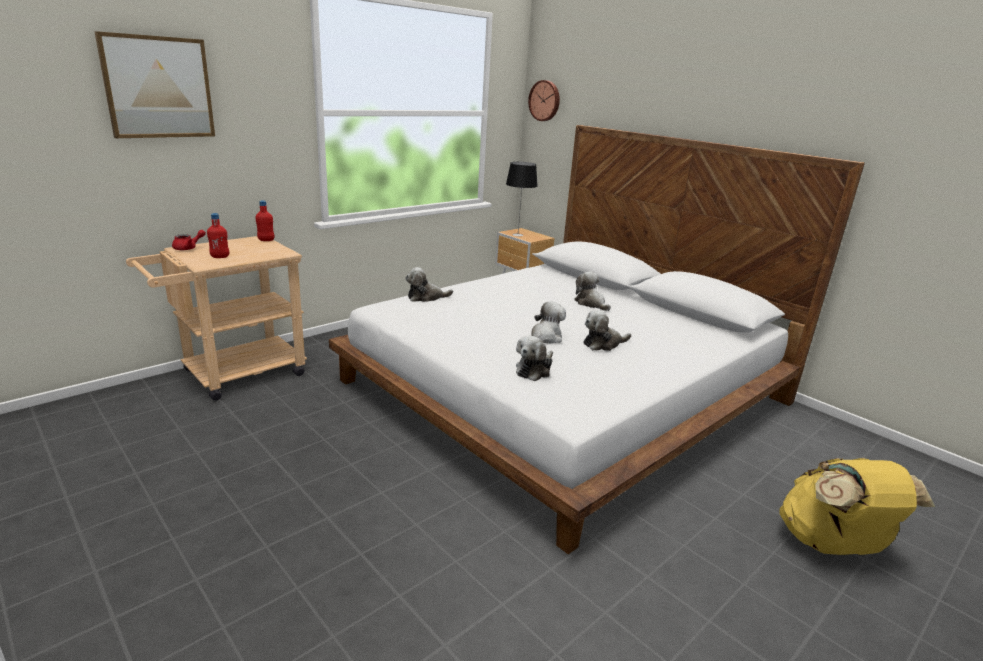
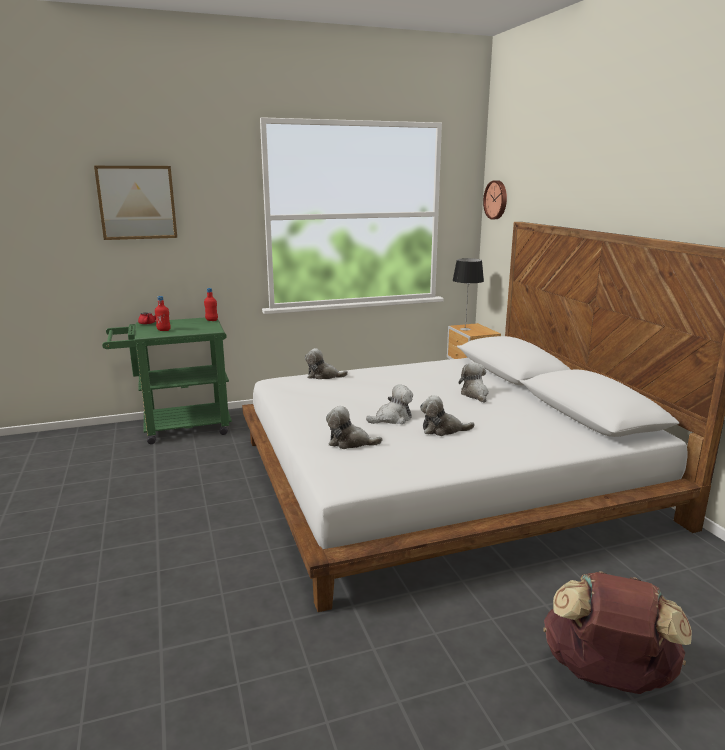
camera: 25 degrees right, 5 degrees down
(234, 375) = (177, 428): beige cart -> green cart
(534, 370) = (350, 442): plush toy -> plush toy turned 45 degrees clockwise
(832, 545) = (606, 676): yellow backpack -> brown backpack

